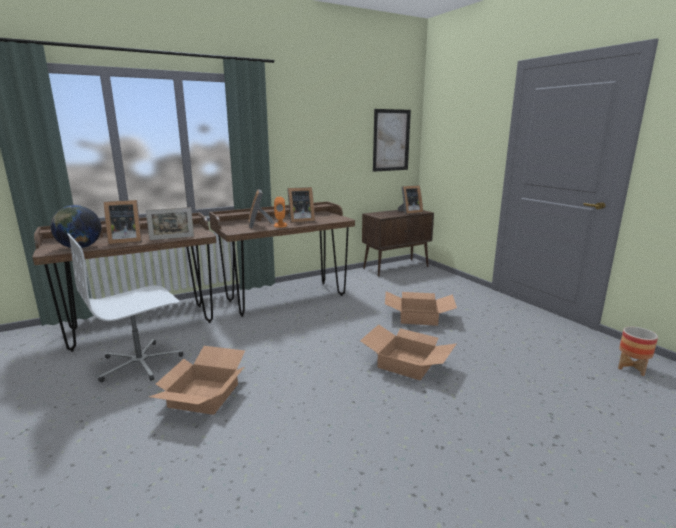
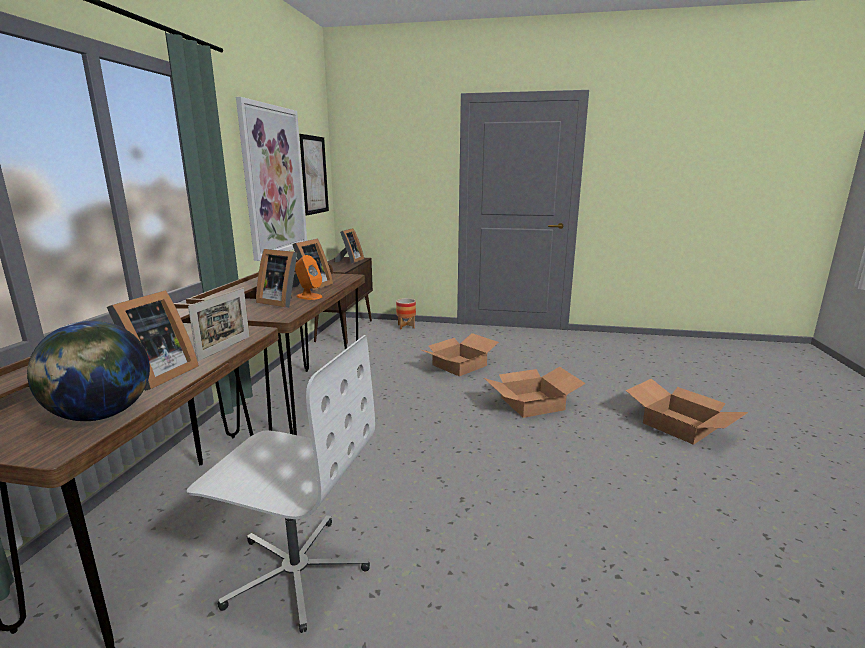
camera: 50 degrees left, 0 degrees up
(140, 363) = (296, 570): white office chair -> white office chair turned 75 degrees counterclockwise
(203, 395) = (457, 536): cardboard box -> cardboard box (678, 425)
(333, 145) = (274, 181): none -> picture
(631, 368) = (622, 345): planter -> planter (406, 326)

